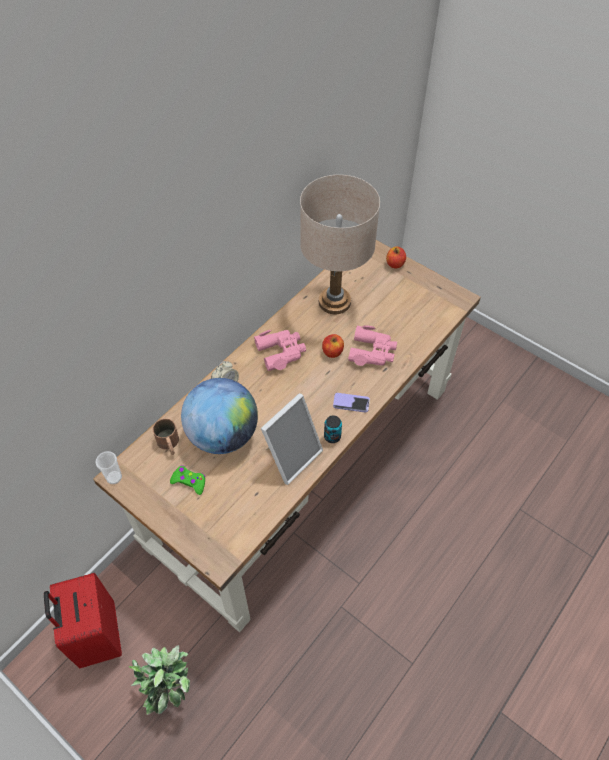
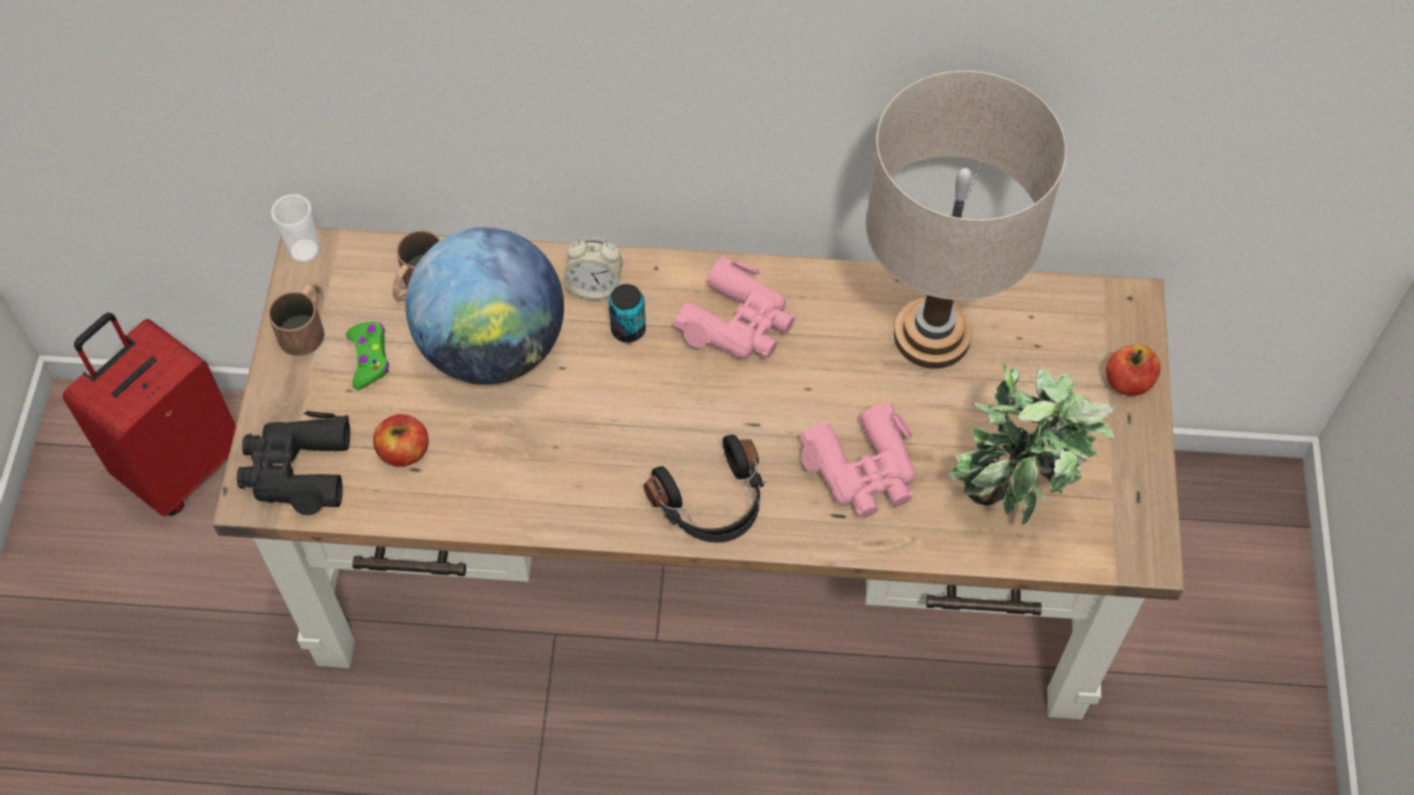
camera: 55 degrees right, 5 degrees up
(153, 497) = (307, 326): none -> brown mug
(171, 692) = (159, 630): potted plant -> potted plant (1010, 503)
(220, 538) = (297, 469): none -> black binoculars
(291, 456) = (527, 475): picture frame -> none
(332, 352) = (807, 404): apple -> apple (404, 451)
(332, 436) = (615, 516): can -> can (628, 329)
(351, 403) = (713, 504): phone -> black headphones

